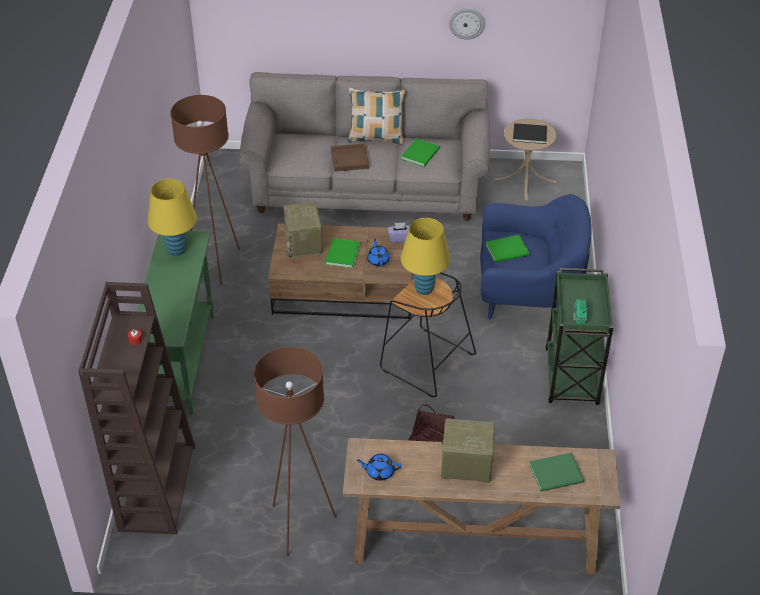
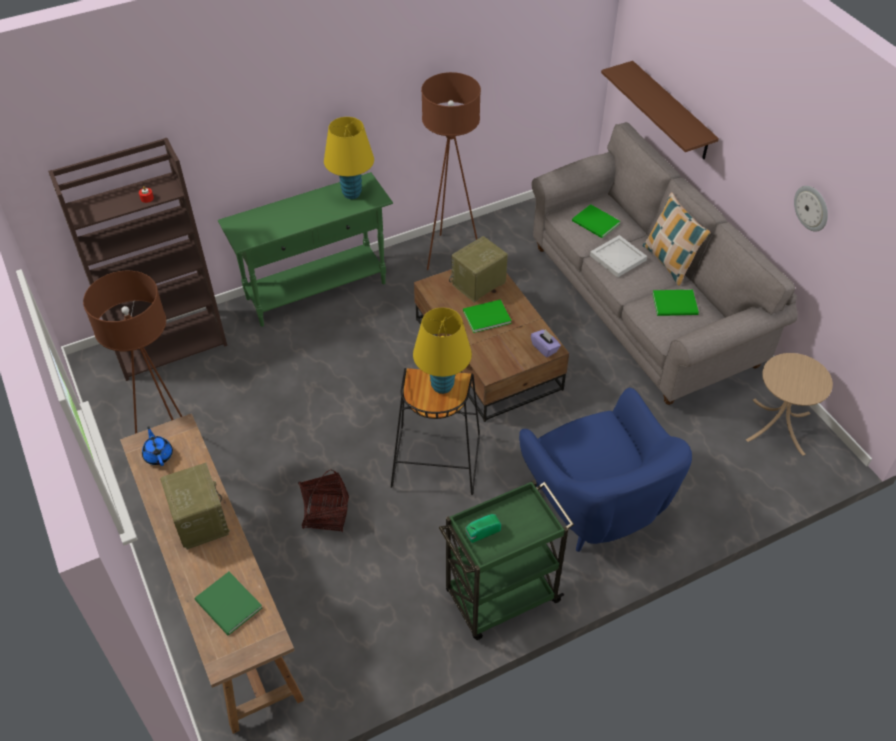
camera: 60 degrees right, 5 degrees up
(290, 39) = (671, 111): none -> brown shelf
(350, 159) = (618, 258): brown tray -> white tray
(378, 260) = (499, 346): blue teapot -> none
(508, 250) = (589, 440): green book -> green book (596, 223)
(528, 134) = (795, 377): black book -> none

